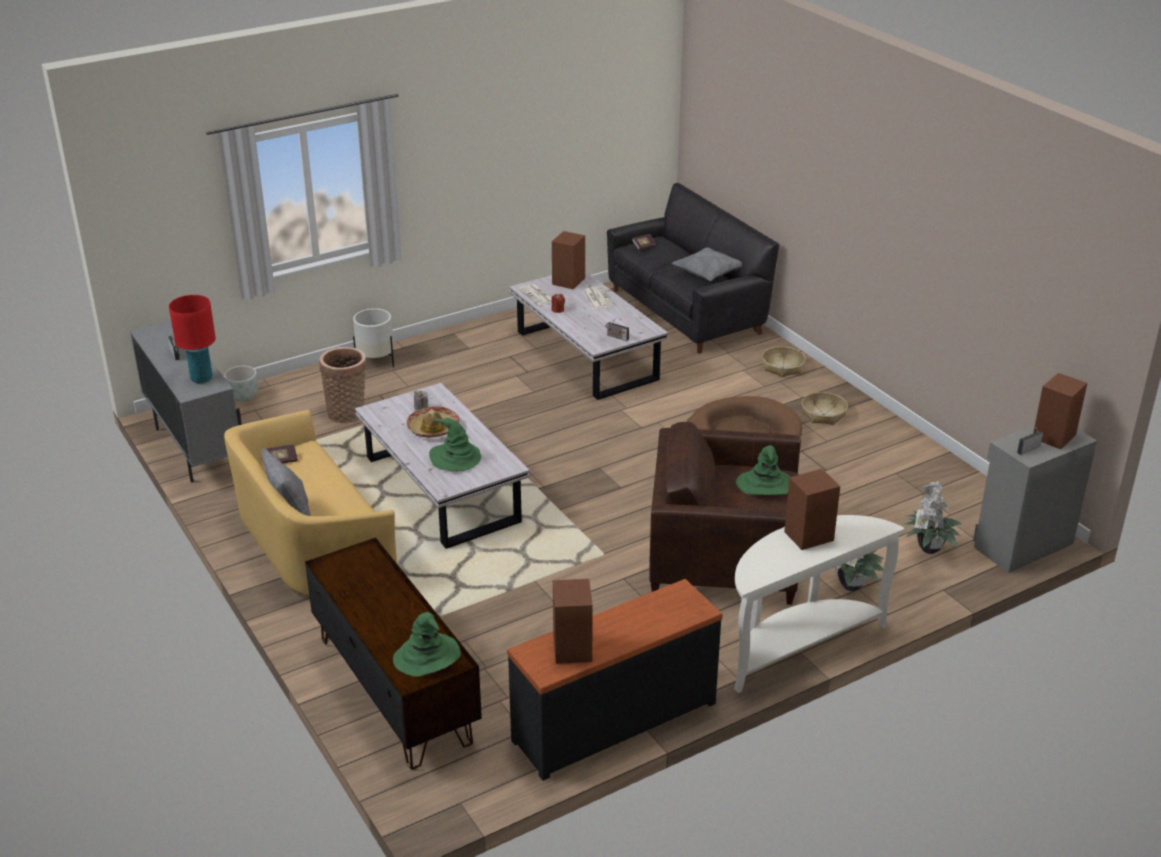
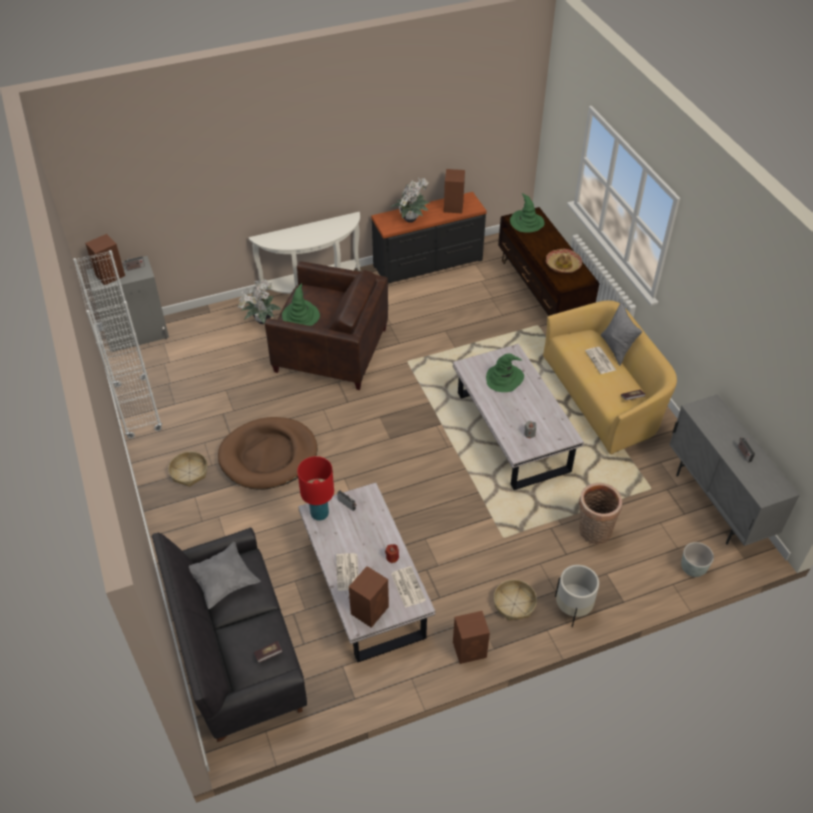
camera: 170 degrees left, 15 degrees up
(201, 378) = (710, 419): red table lamp -> red table lamp (319, 514)
(317, 497) = (601, 361): none -> newspaper
(433, 428) = (520, 410): hat -> hat (563, 265)
(782, 367) = (188, 540): basket -> basket (514, 604)
(807, 536) = (306, 238): brown speaker -> brown speaker (470, 649)
(927, 550) = (199, 339): potted plant -> potted plant (411, 219)
(938, 464) = (137, 408): none -> white bookcase

